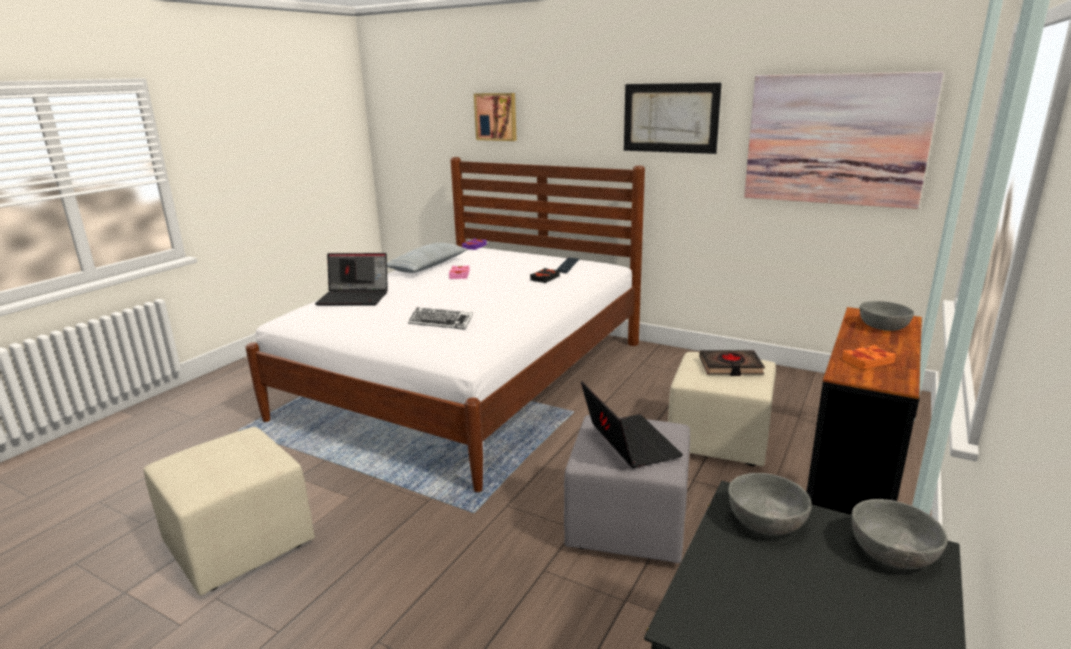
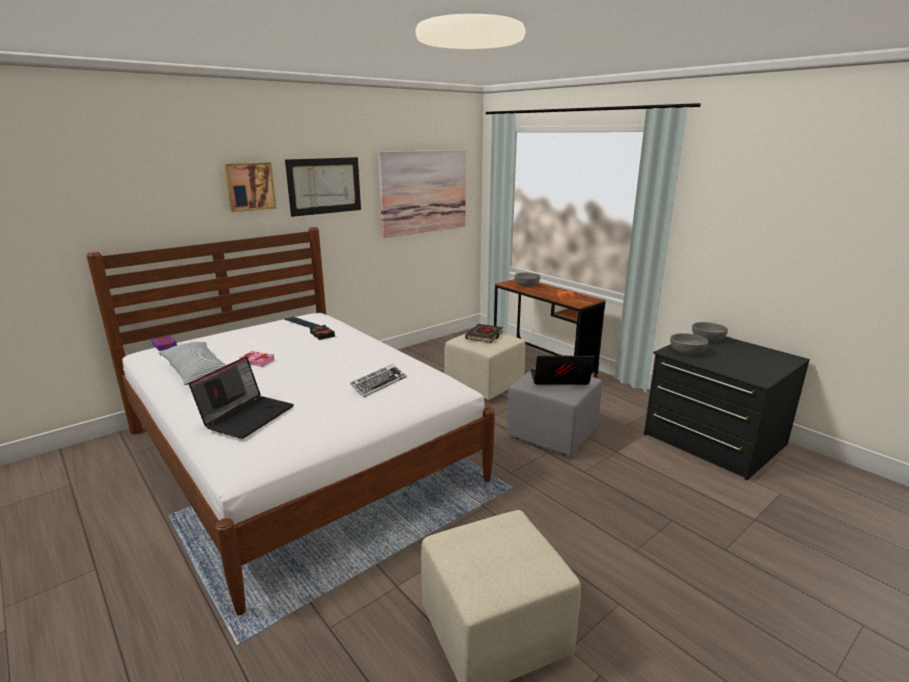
camera: 70 degrees left, 0 degrees up
(496, 116) = (140, 198): picture -> picture (249, 186)

